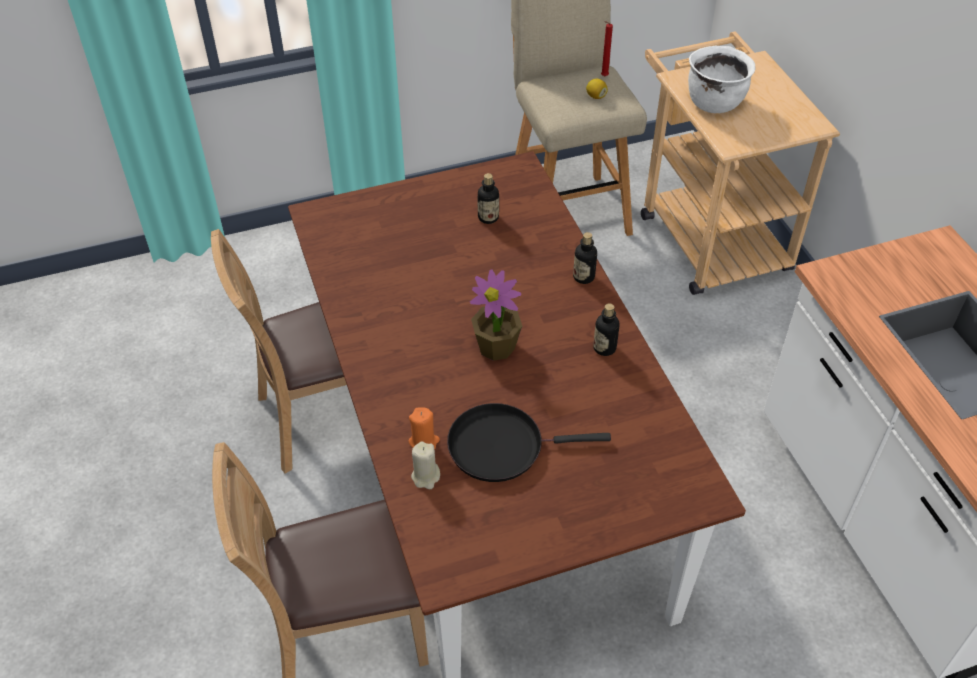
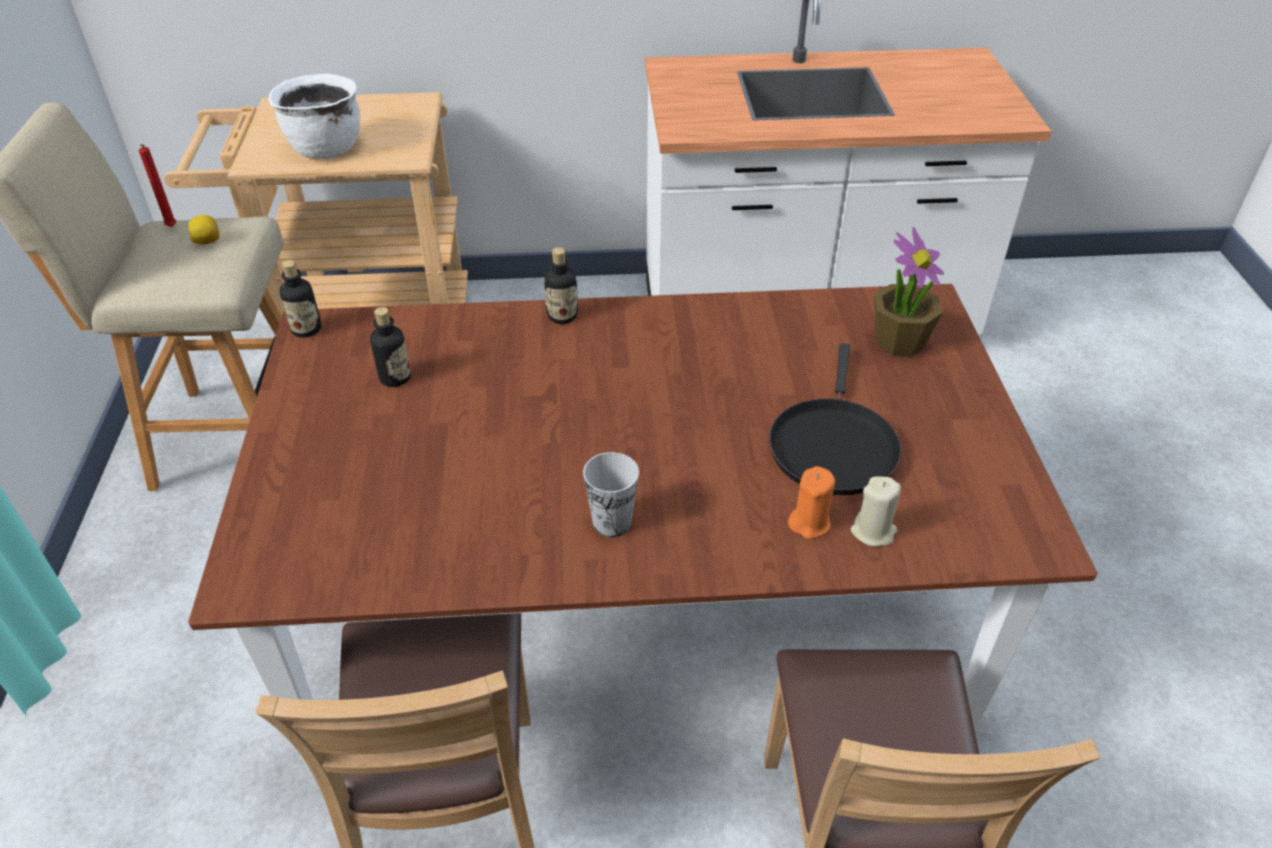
camera: 75 degrees left, 5 degrees down
(397, 345) = (612, 522): none -> cup
(496, 347) = (655, 417): potted plant -> potted plant (899, 341)
(604, 348) = (692, 325): bottle -> bottle (306, 329)

